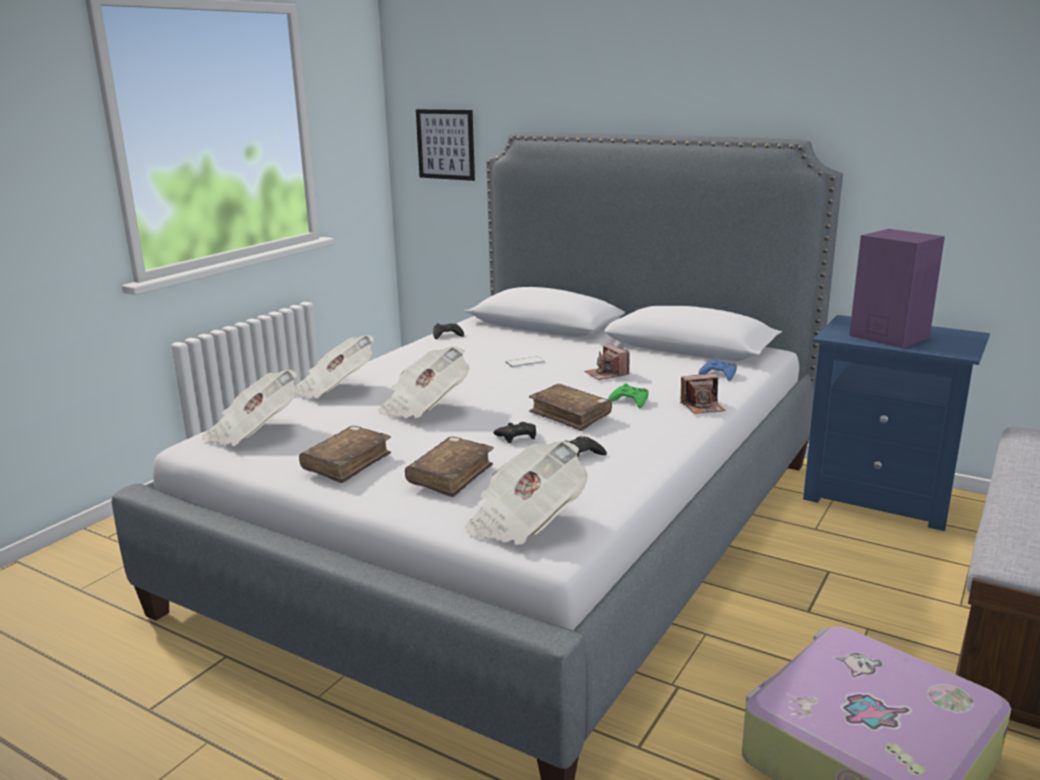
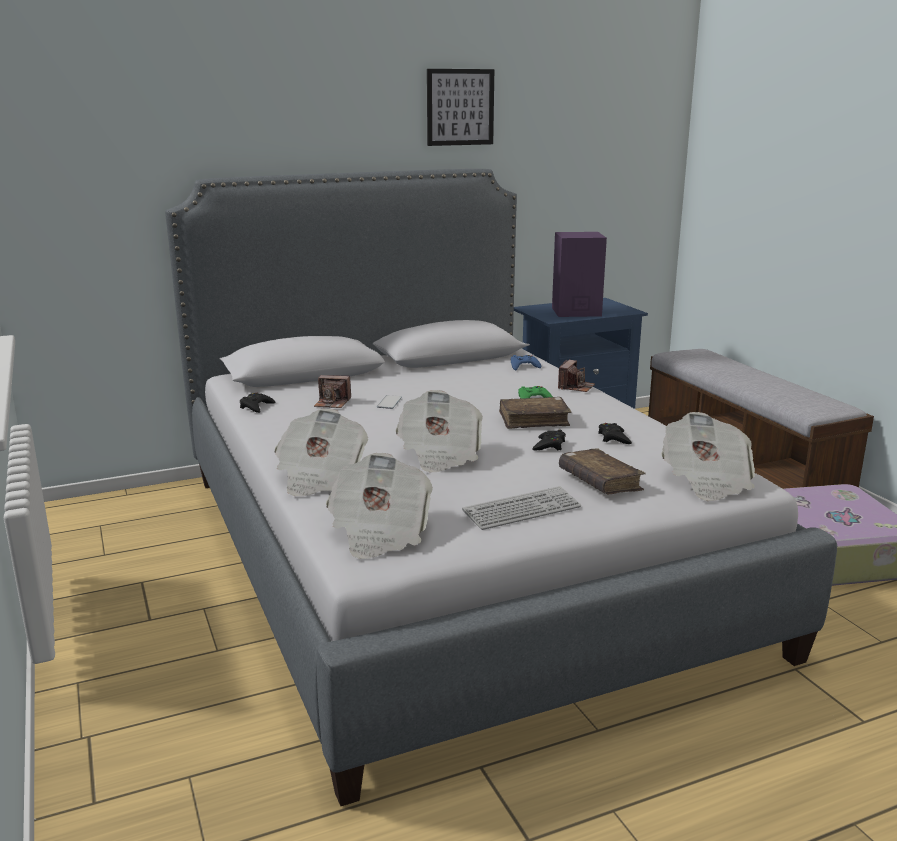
camera: 55 degrees left, 0 degrees up
(347, 463) = (522, 510): brown book -> keyboard
(445, 144) = (83, 200): picture -> picture (460, 107)
(606, 374) = (465, 390): camera -> camera (332, 403)

